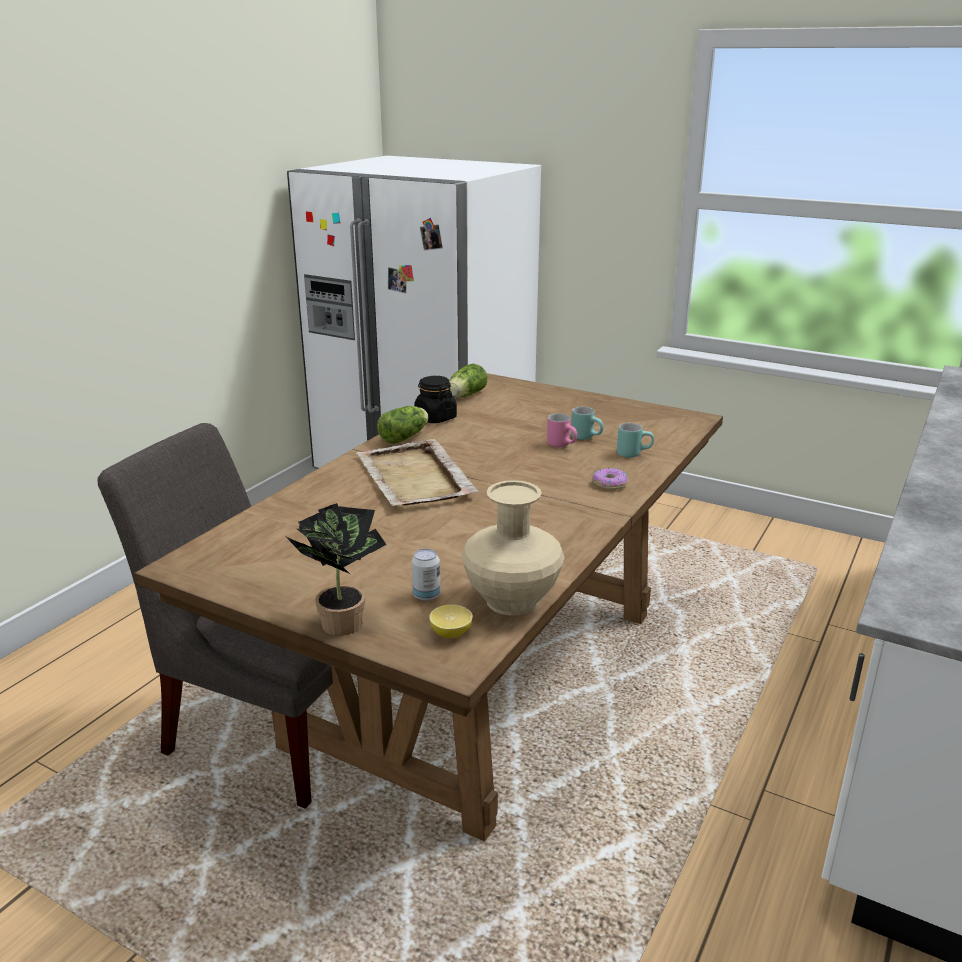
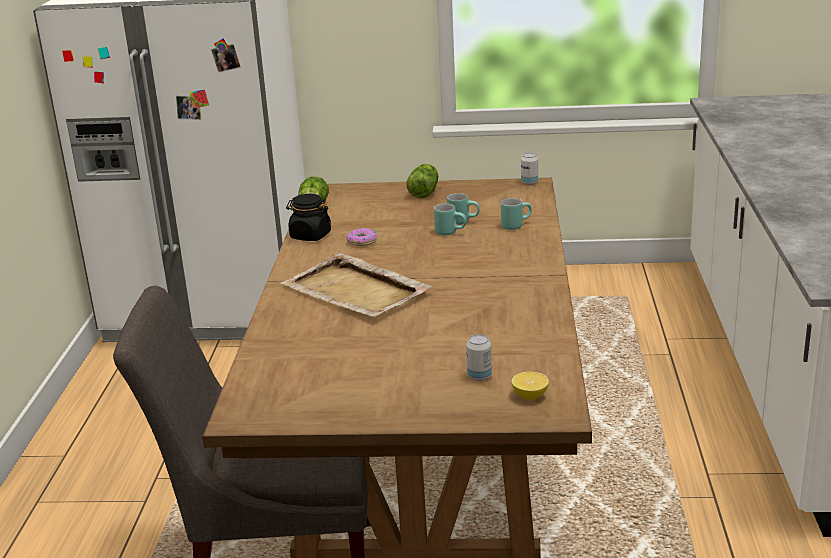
camera: 25 degrees left, 0 degrees up
(342, 620) = (435, 413): potted plant -> none
(406, 437) = (304, 258): lettuce -> lettuce (425, 191)
(511, 600) = (547, 360): beige vase -> none
(563, 445) = (451, 232): pink mug -> turquoise mug
(610, 484) = (523, 254): donut -> donut (362, 242)
(693, 416) = (529, 182): none -> can

